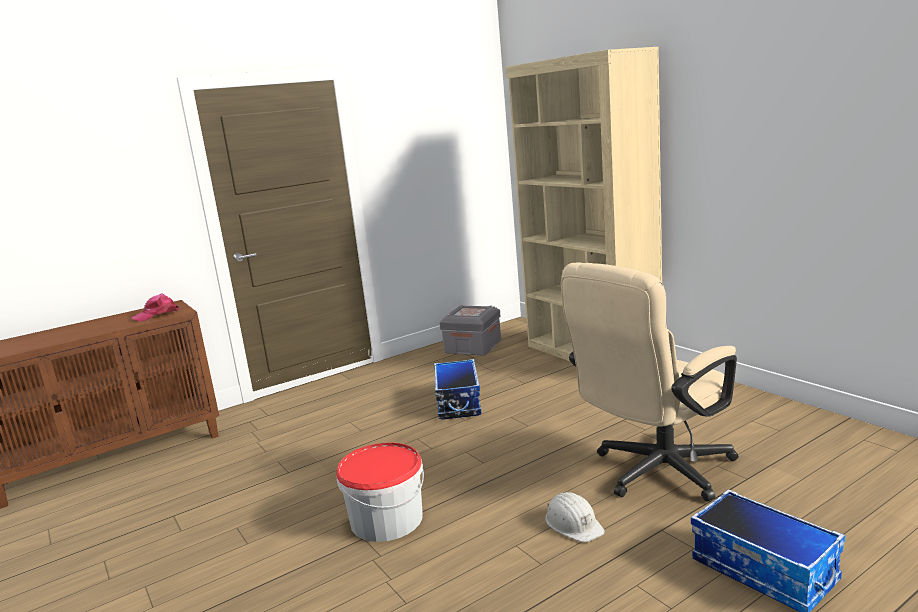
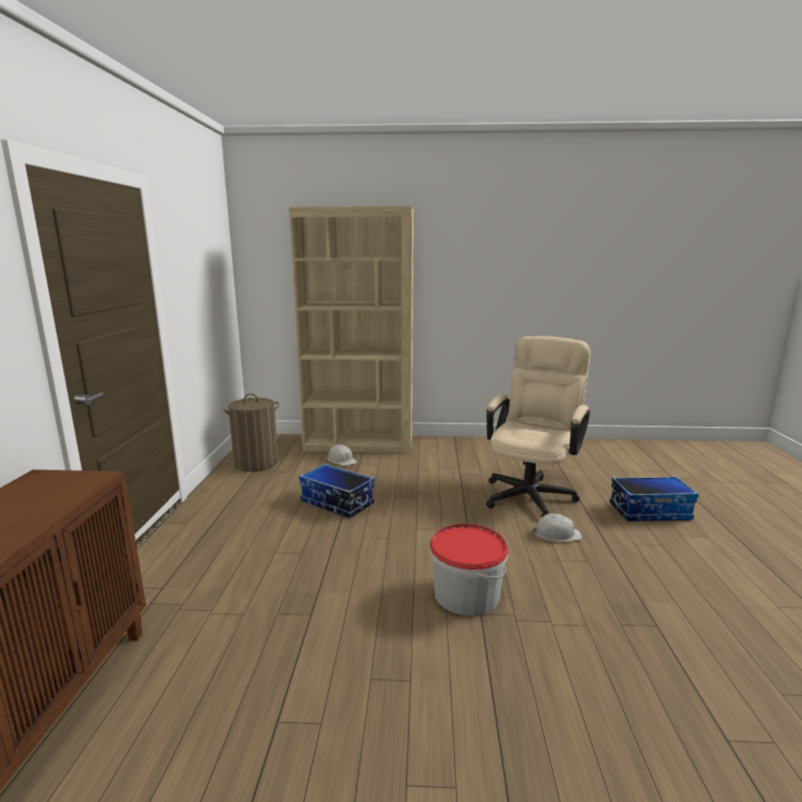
camera: 55 degrees left, 0 degrees up
(157, 315) = (61, 490): pink cap -> none
(473, 346) = (256, 463): grey storage box -> laundry basket
(541, 365) = (341, 460): none -> white hard hat
(654, 473) = (531, 493): beige office chair -> beige office chair turned 150 degrees counterclockwise

